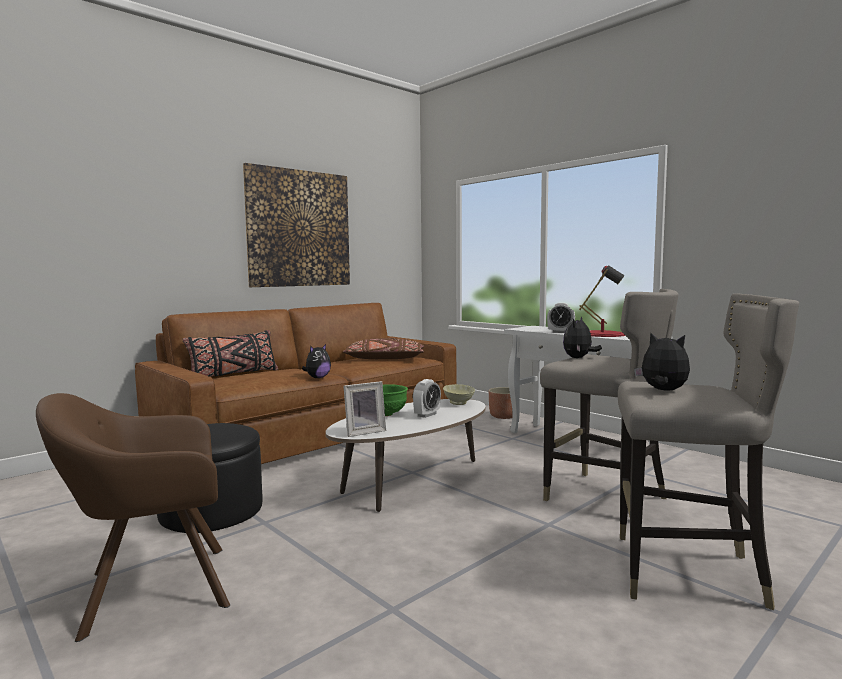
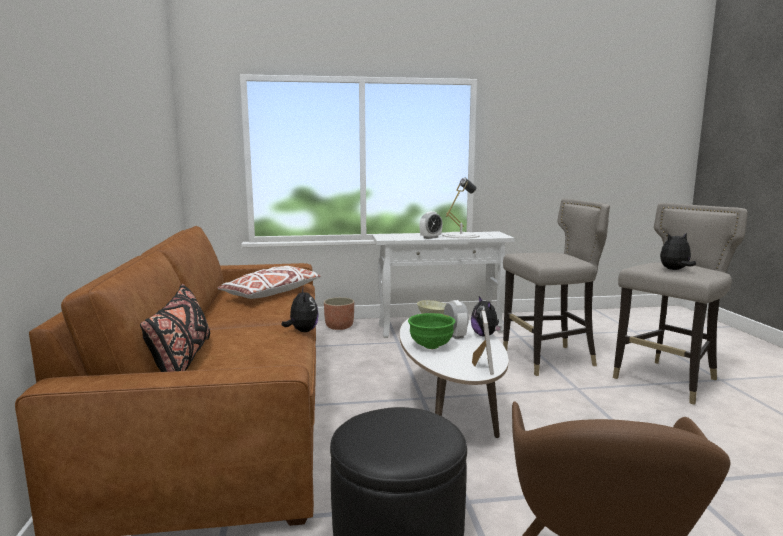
camera: 55 degrees left, 5 degrees up
(299, 228) = (117, 126): picture -> none
(384, 358) = (271, 293): brown pillow -> white pillow
(579, 358) = (532, 257): plush toy -> plush toy (485, 335)
(602, 334) = (460, 235): red table lamp -> white table lamp

